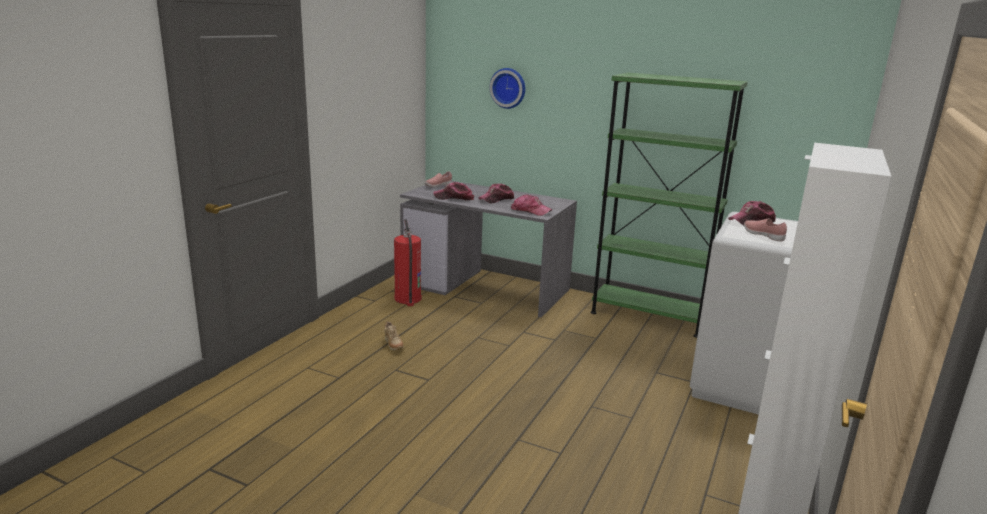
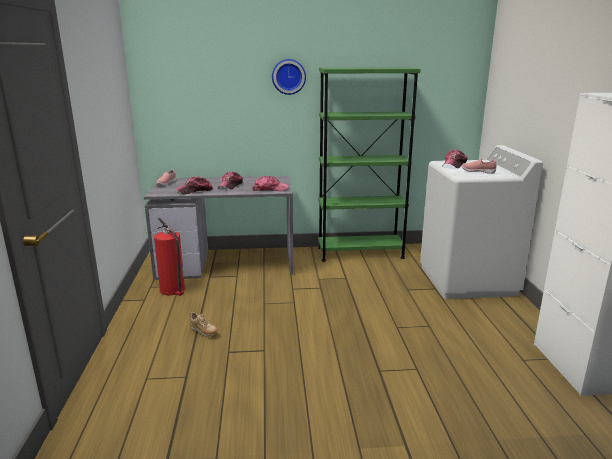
camera: 30 degrees left, 0 degrees up
(508, 88) = (216, 89): wall clock -> wall clock (288, 76)

